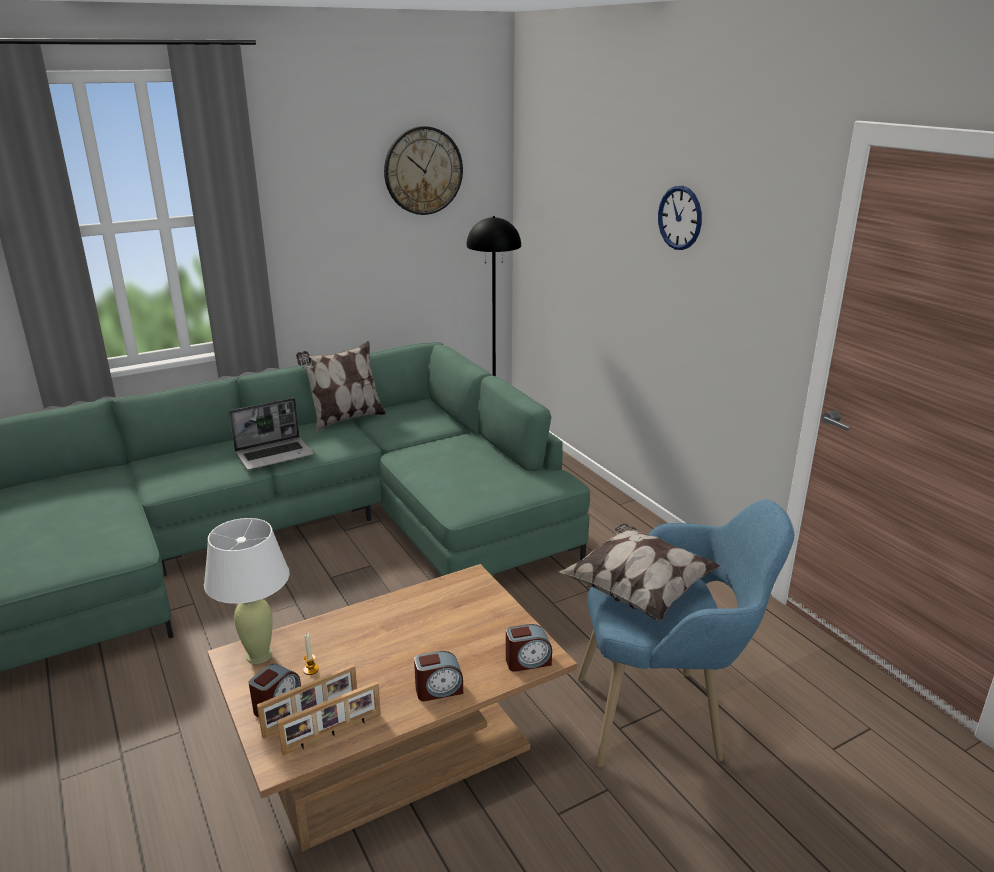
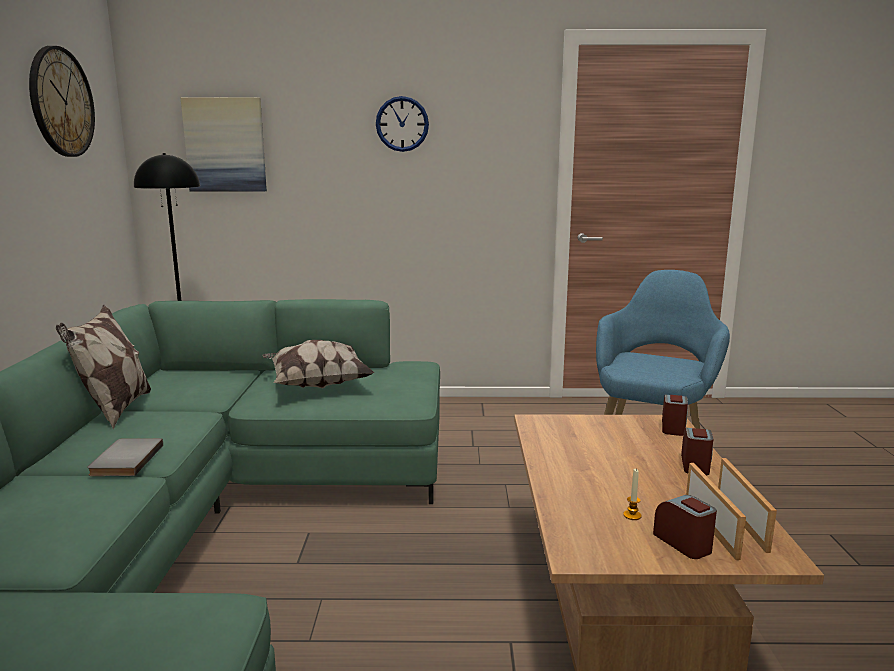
camera: 60 degrees left, 10 degrees down
(259, 655) = (587, 540): white table lamp -> none
(275, 454) = (124, 460): laptop -> grey book
(562, 210) = (225, 145): none -> picture
(638, 591) = (631, 366): pillow -> pillow (317, 385)

